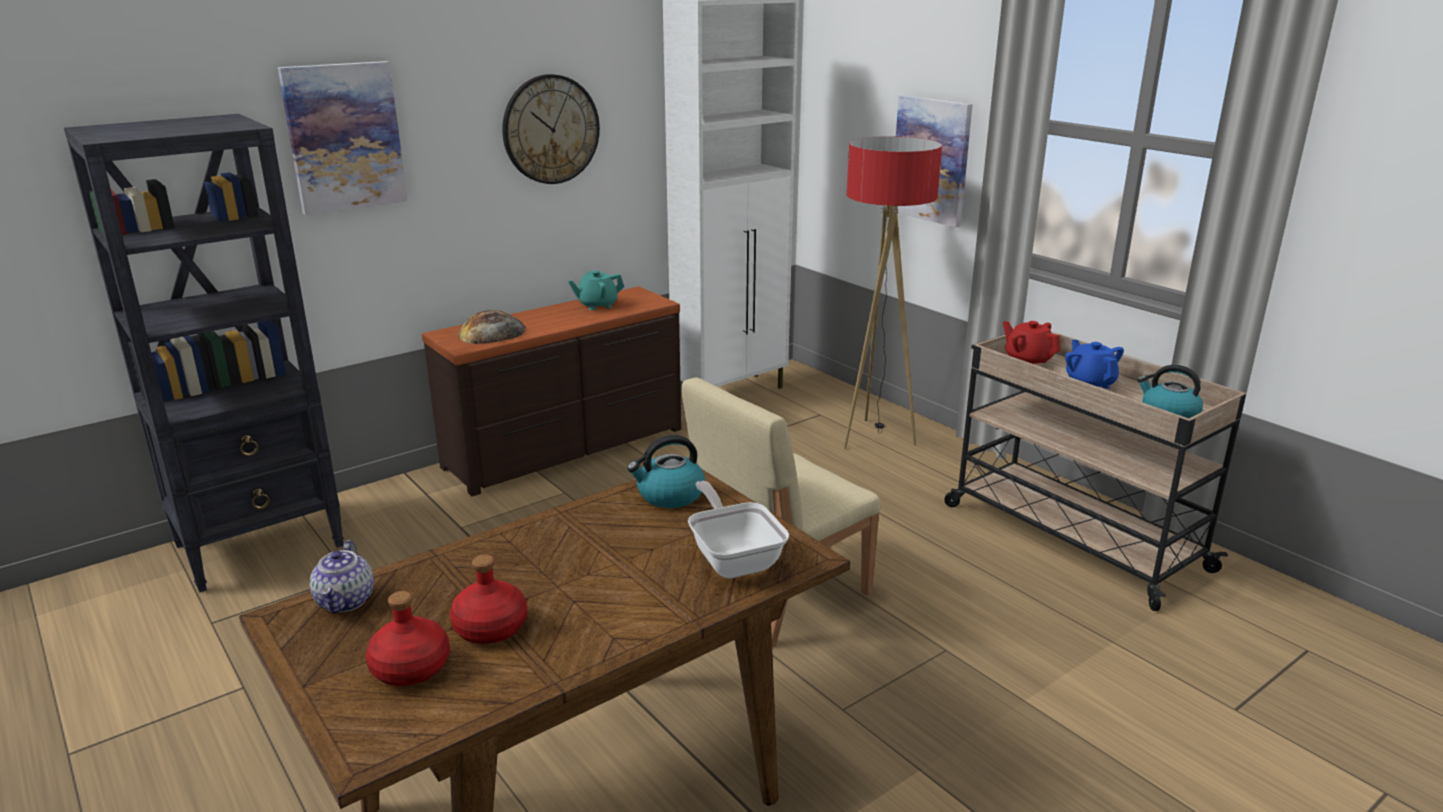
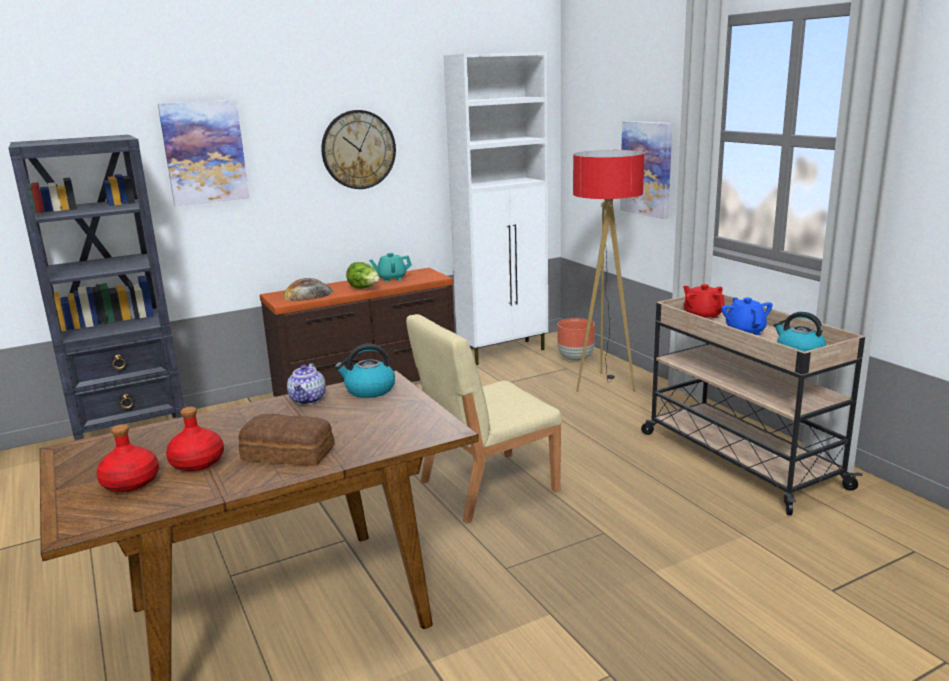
camera: 10 degrees right, 5 degrees down
(346, 601) = (111, 443): teapot -> teapot (308, 399)
(567, 322) = (364, 289): none -> lettuce
(613, 607) = (288, 454): none -> bread
(734, 558) = (392, 429): frying pan -> none
(827, 400) = (576, 359): none -> brown planter

